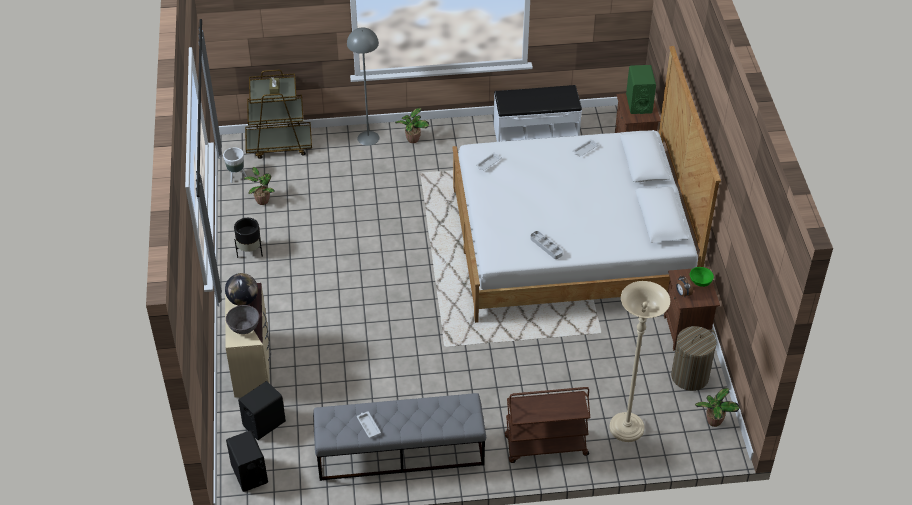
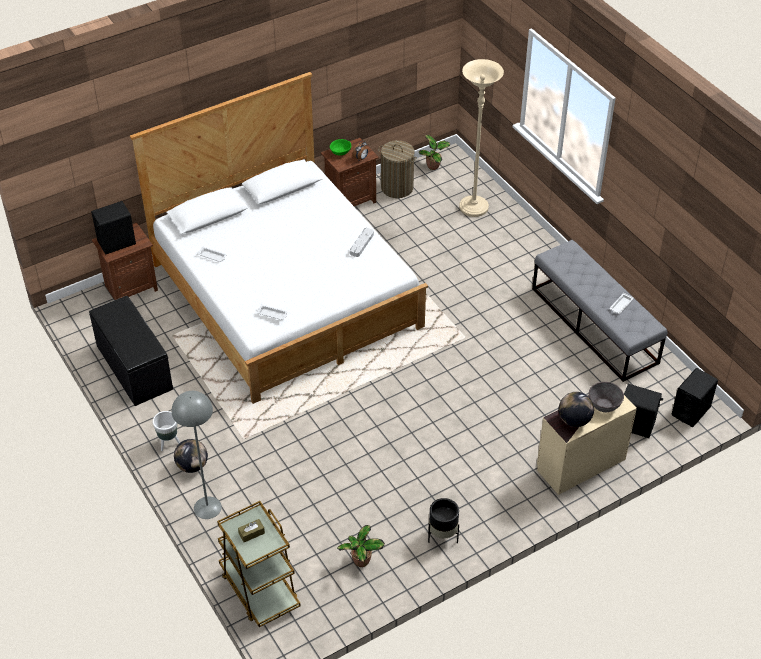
camera: 115 degrees left, 0 degrees up
(236, 176) = (336, 606): white planter -> white planter (168, 443)
(412, 140) = (192, 466): potted plant -> globe
(535, 133) = (133, 367): white bench -> black bench
(545, 446) = (523, 245): brown cart -> none
(639, 103) = (116, 243): green speaker -> black speaker

